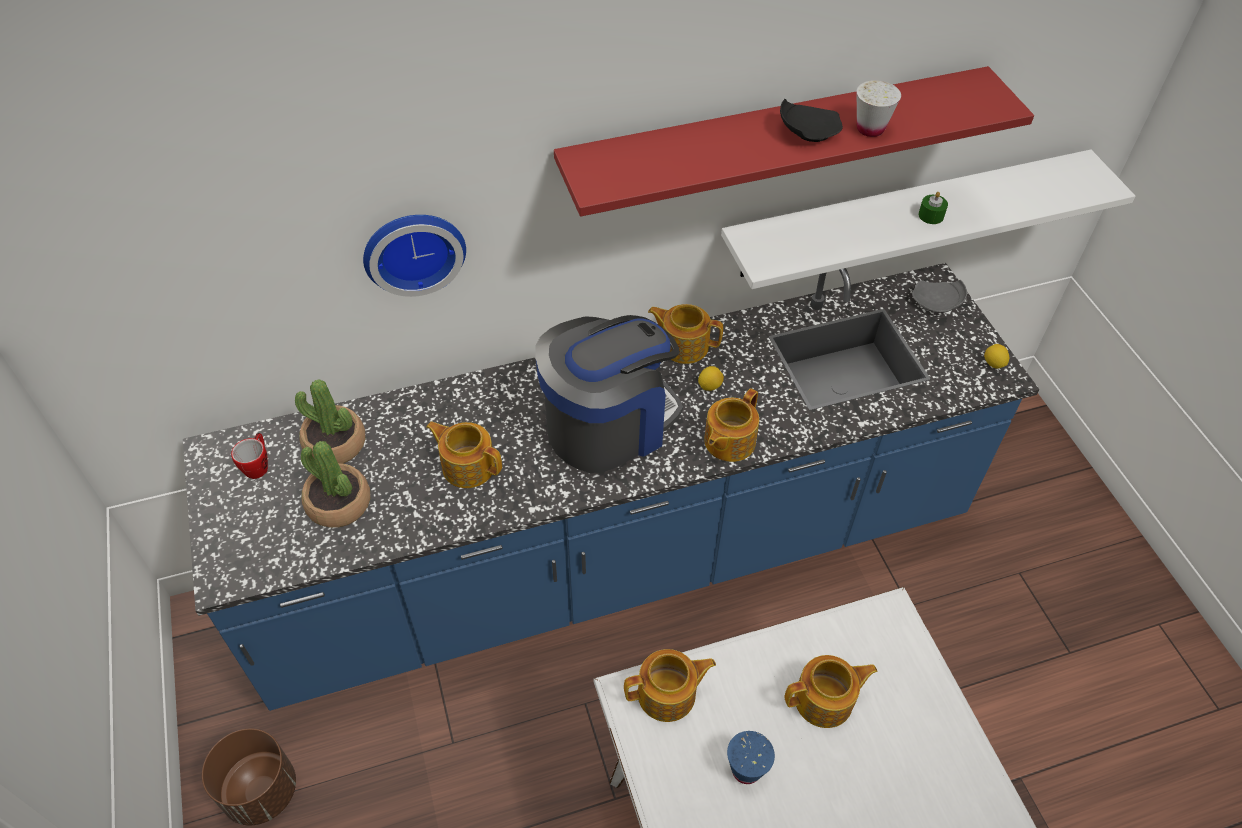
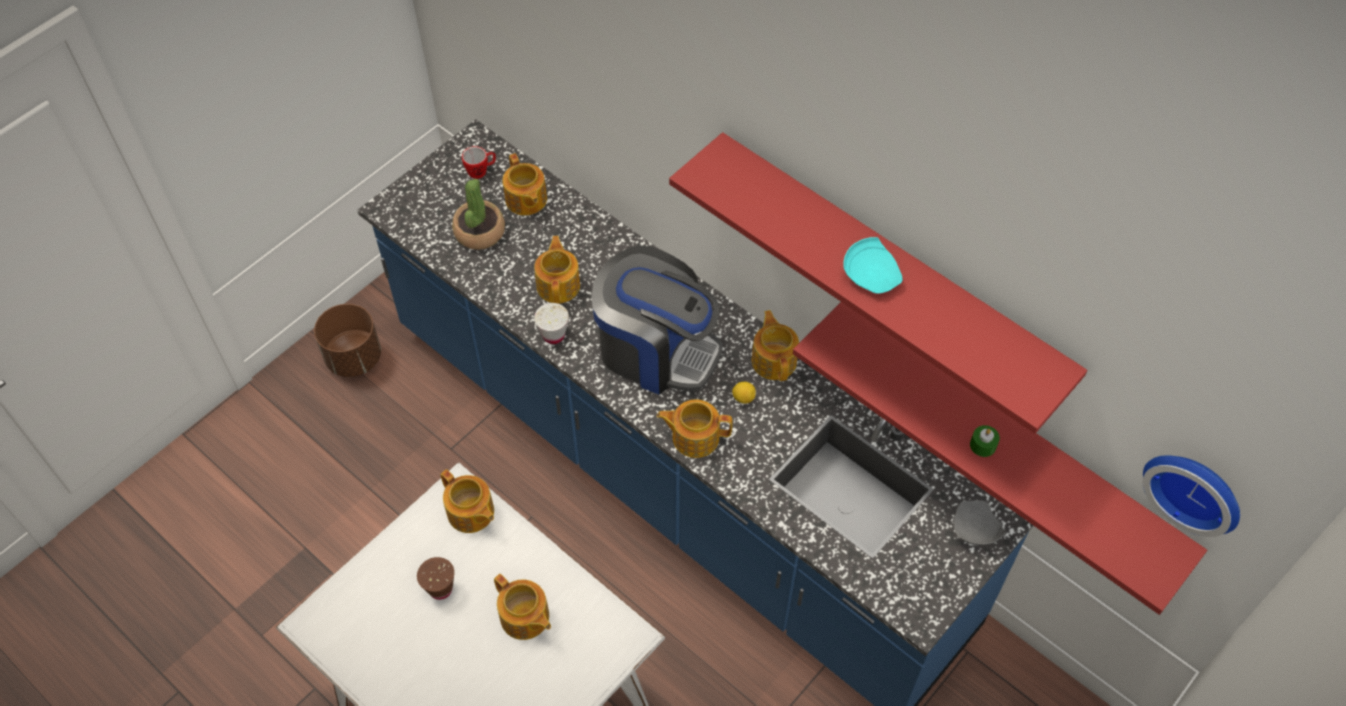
camera: 60 degrees right, 5 degrees up
(335, 444) = (526, 200): potted plant -> teapot
(413, 249) = (626, 121): wall clock -> wall clock (1195, 488)
(746, 770) = (440, 589): blue cup -> brown cup
(807, 131) = (872, 274): black plate -> turquoise plate
(870, 129) = (911, 315): white cup -> white cup (553, 335)
(905, 214) = (1006, 436): white shelf -> red shelf
(993, 364) = (930, 603): lemon -> none

